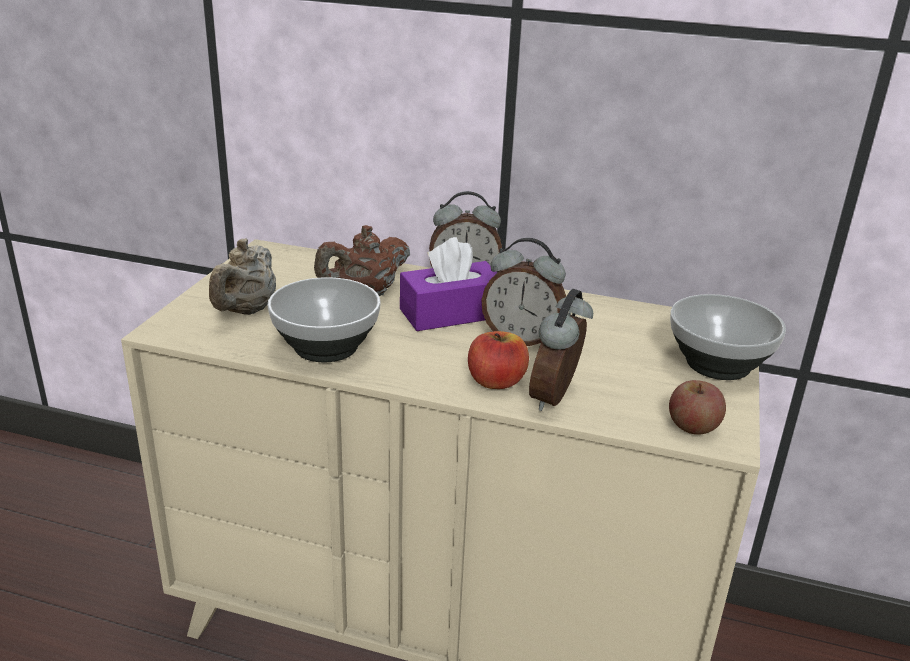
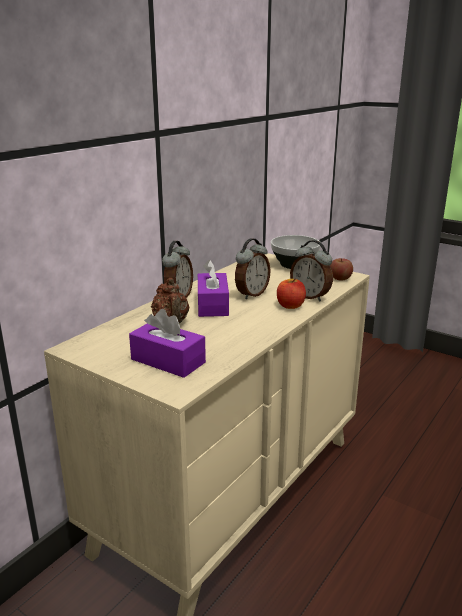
camera: 70 degrees left, 5 degrees down
(246, 311) = (168, 361): beige teapot -> purple tissue box
(325, 347) = (233, 341): bowl -> none

